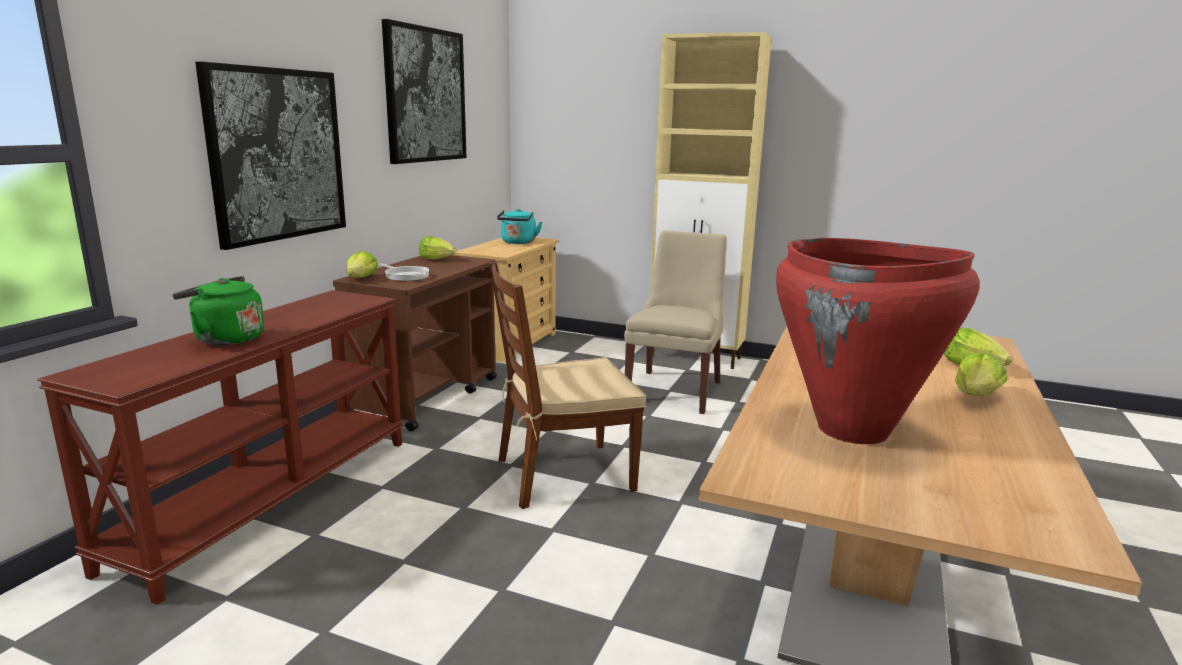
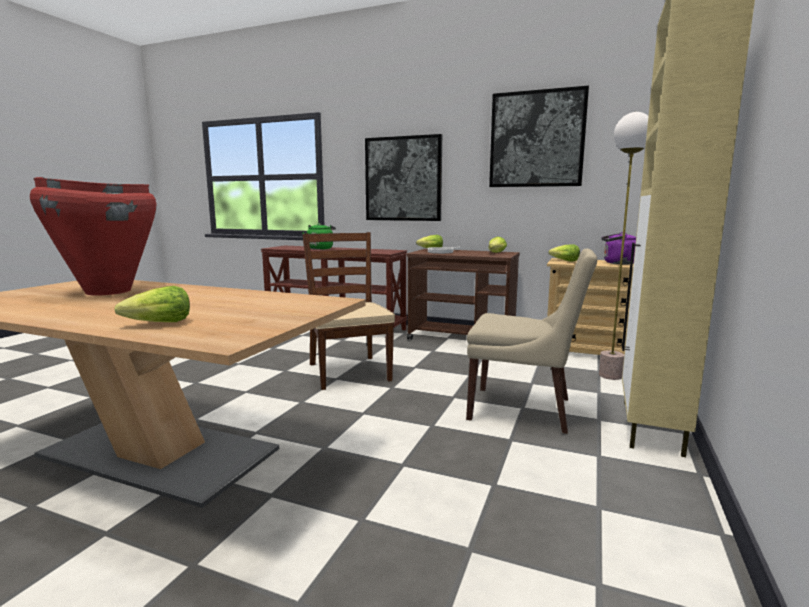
camera: 90 degrees right, 5 degrees down
(518, 242) = (617, 263): turquoise kettle -> purple kettle
(585, 350) = (609, 376): none -> floor lamp
(976, 397) = (101, 315): lettuce -> lettuce (564, 261)

